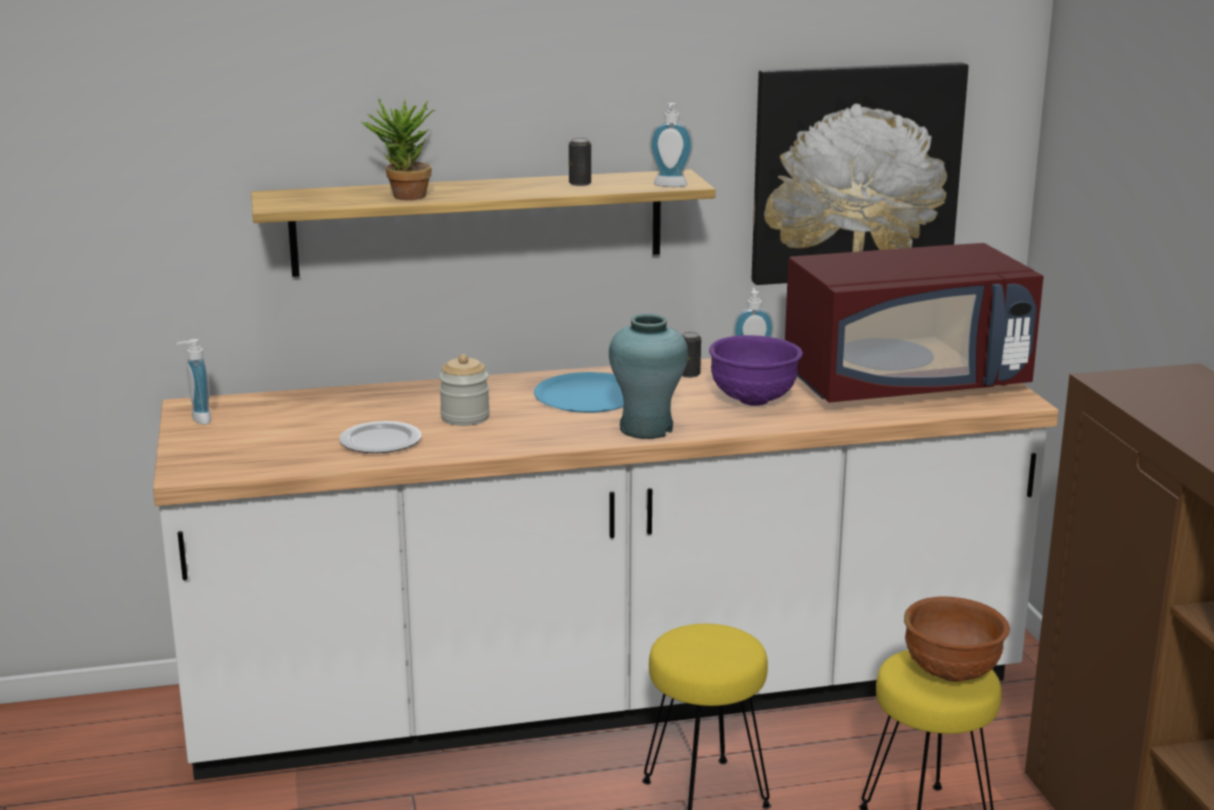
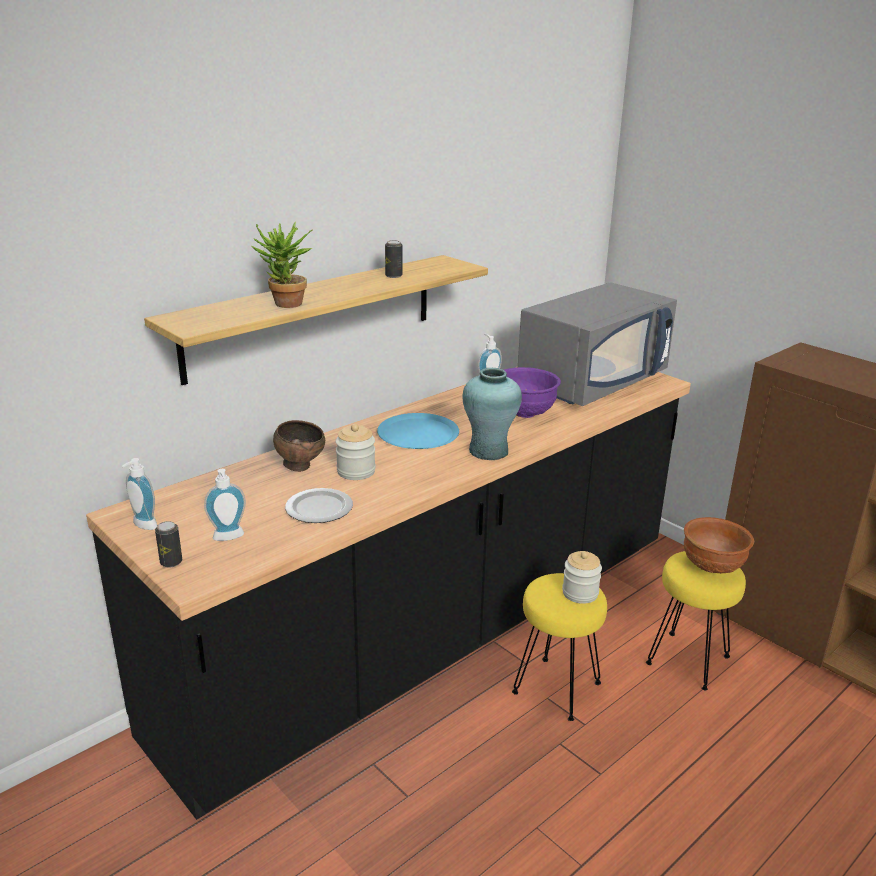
camera: 30 degrees left, 5 degrees up
(413, 401) = (300, 467): none -> brown bowl
(607, 695) = (434, 636): white counter -> black counter
(670, 186) = (456, 269): soap dispenser -> soap dispenser (229, 538)
(689, 374) = (461, 402): can -> can (171, 562)
(727, 651) = (580, 593): none -> jar
(855, 172) = (528, 244): picture -> none
(906, 384) = (592, 382): red microwave -> grey microwave

